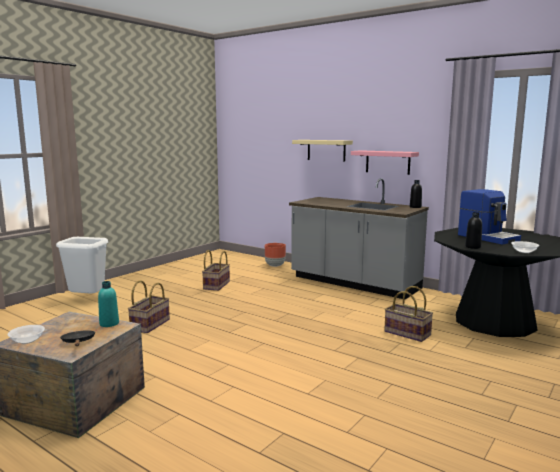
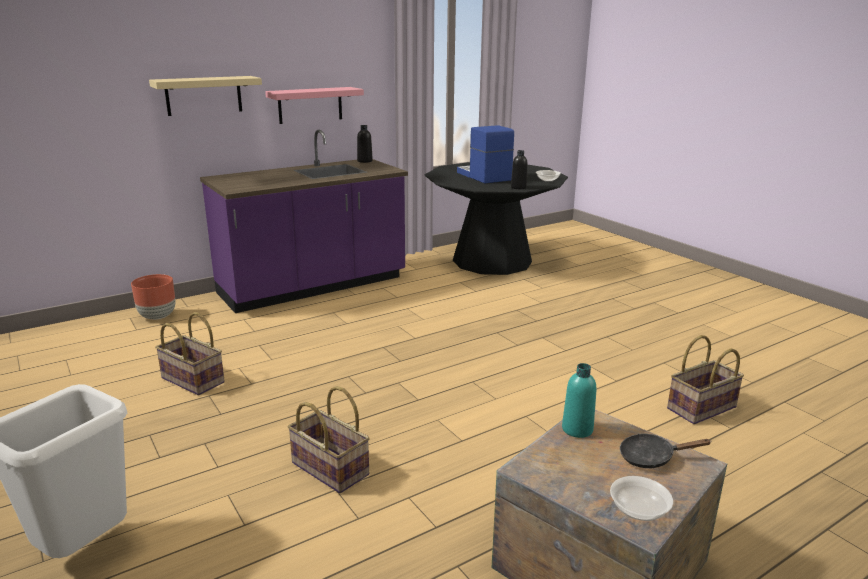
camera: 70 degrees left, 10 degrees up
(354, 283) = (313, 286): grey counter -> purple counter
(406, 333) = (495, 301): basket -> basket (702, 408)
(488, 237) = (483, 176): coffee machine -> coffee machine turned 105 degrees counterclockwise

